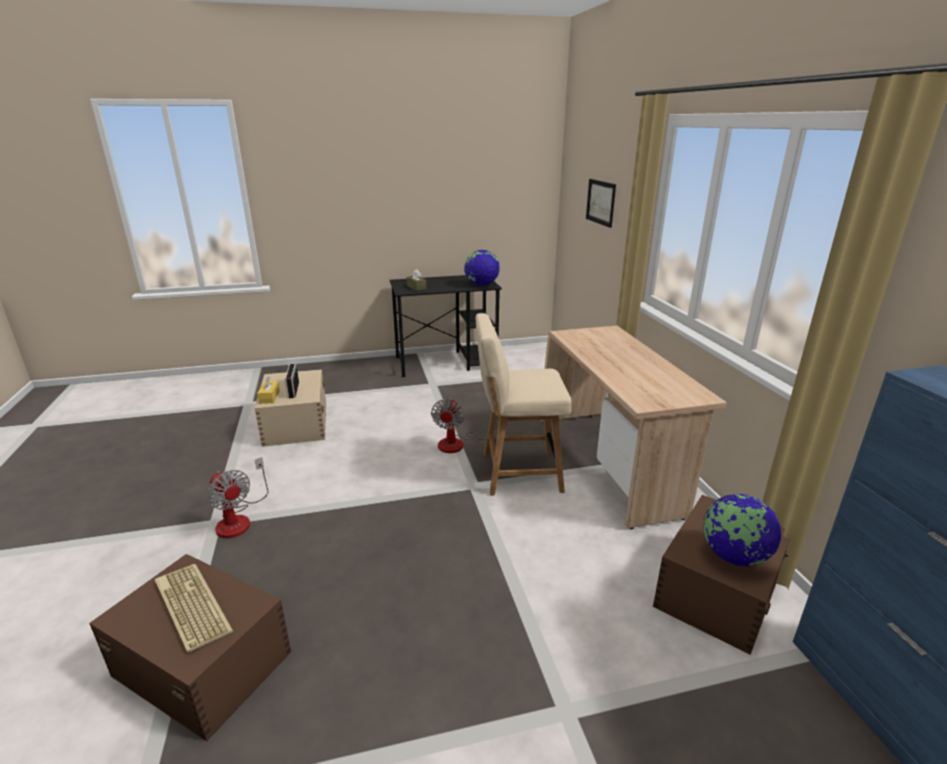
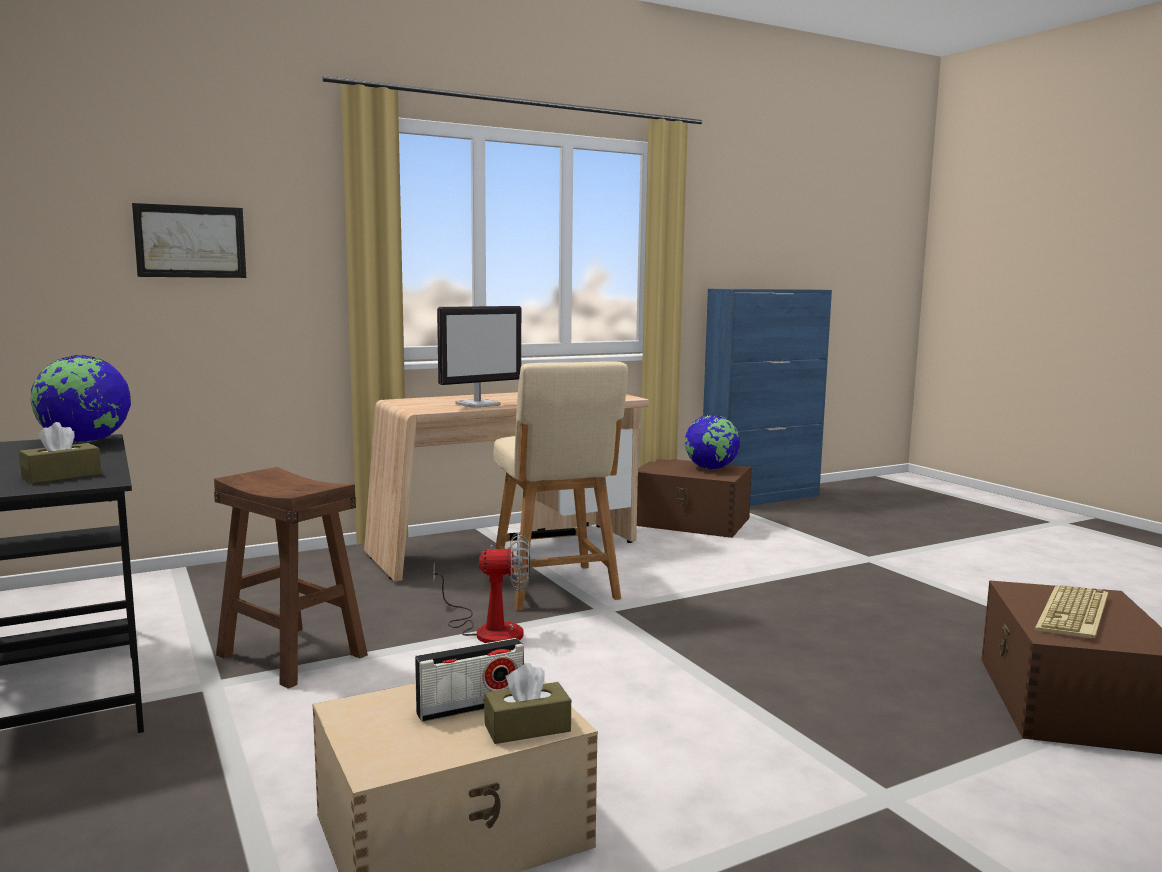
camera: 105 degrees left, 15 degrees down
(239, 519) = (851, 774): fan -> none
(269, 397) = (527, 728): yellow tissue box -> brown tissue box
(453, 397) = (293, 655): none -> brown stool
(591, 348) = (478, 404): none -> monitor

